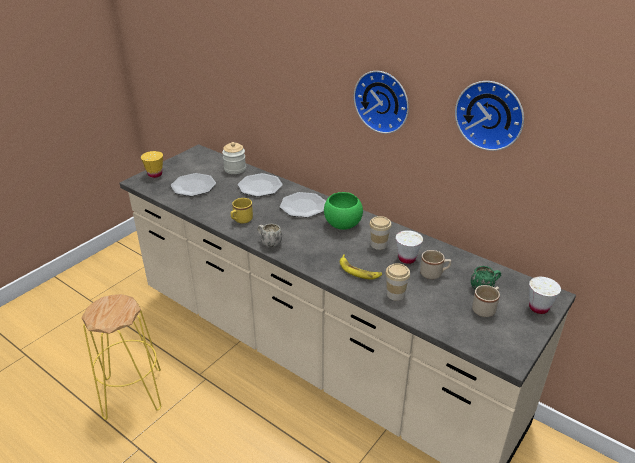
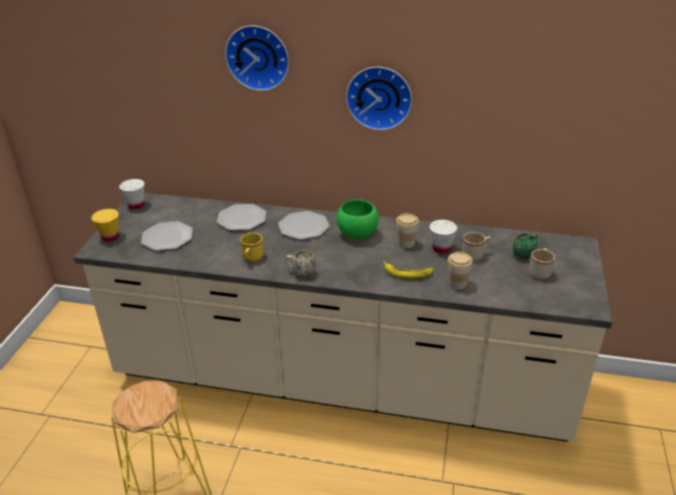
camera: 25 degrees left, 0 degrees up
(235, 169) = (199, 208): jar -> none
(491, 114) = (500, 89): wall clock -> wall clock (258, 57)
(538, 308) = (579, 257): white cup -> white cup (136, 205)

